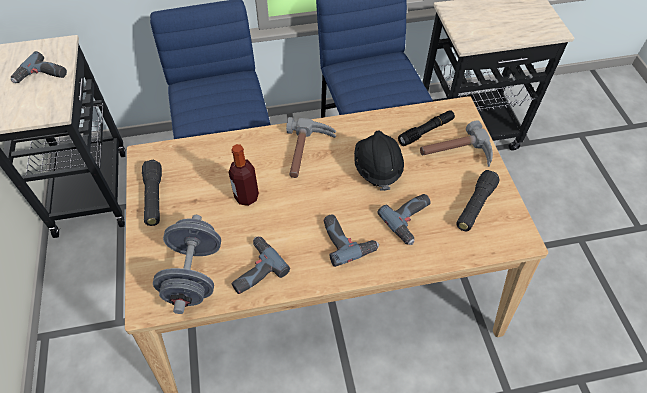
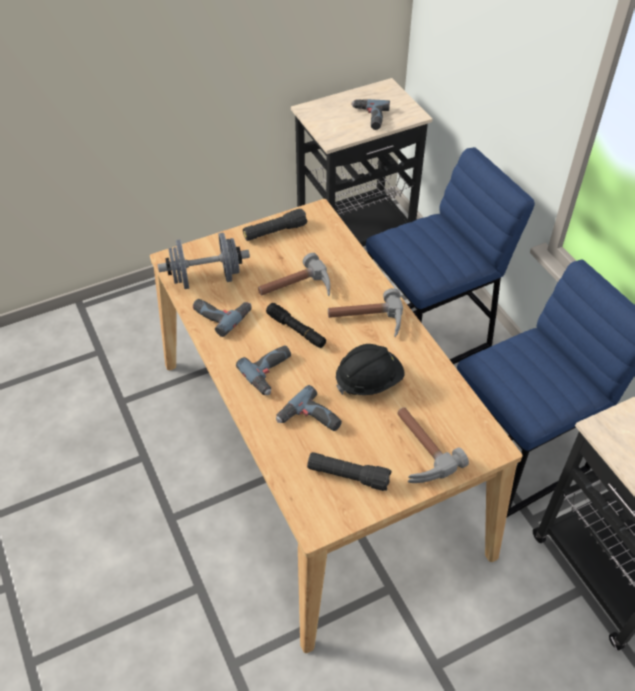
camera: 75 degrees right, 5 degrees down
(246, 197) = (296, 290): bottle -> hammer
(426, 131) = (441, 417): black flashlight -> black flashlight (296, 330)

